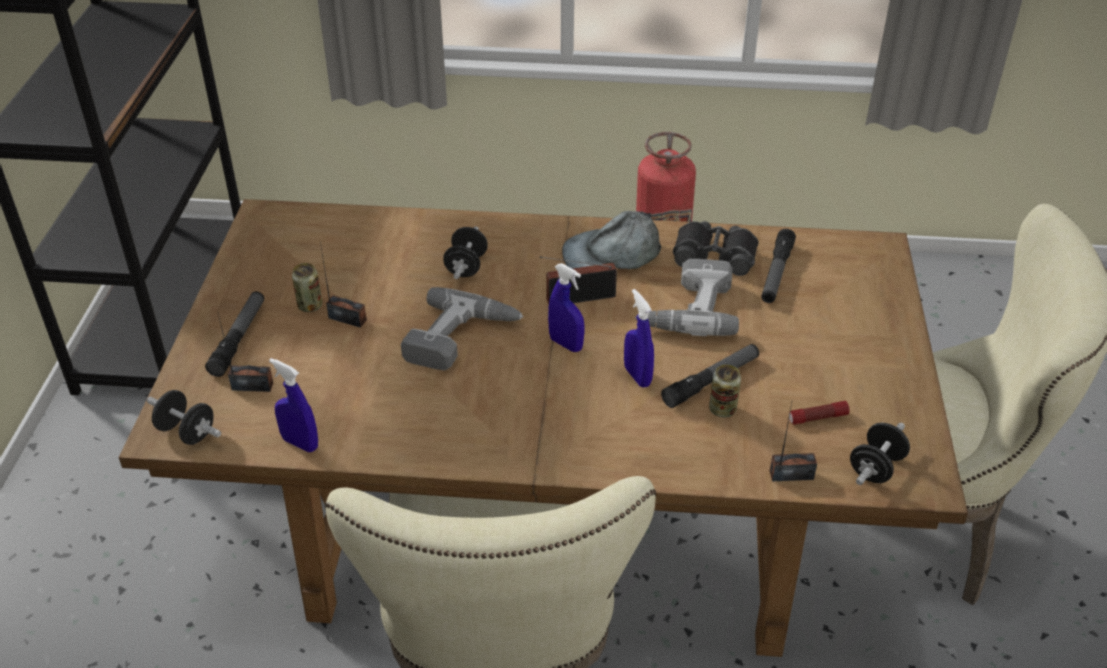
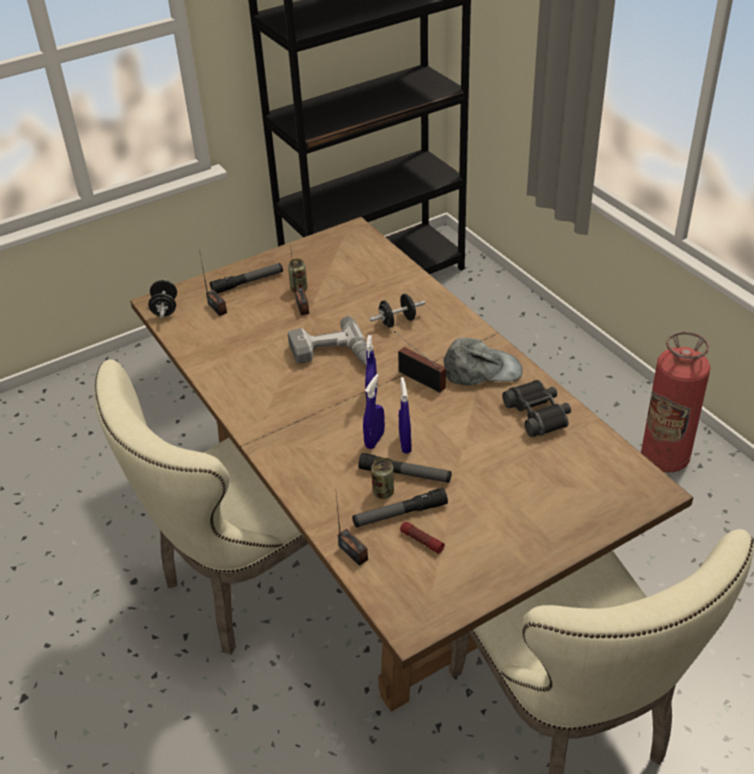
camera: 55 degrees right, 0 degrees up
(300, 443) = (191, 348): blue spray bottle -> blue spray bottle (405, 444)
(612, 254) = (481, 370): grey cap -> grey cap turned 135 degrees clockwise
(687, 308) = (466, 428): power drill -> none
(776, 273) = (554, 452): flashlight -> flashlight (400, 514)
(876, 468) = (401, 592): black dumbbell -> none

